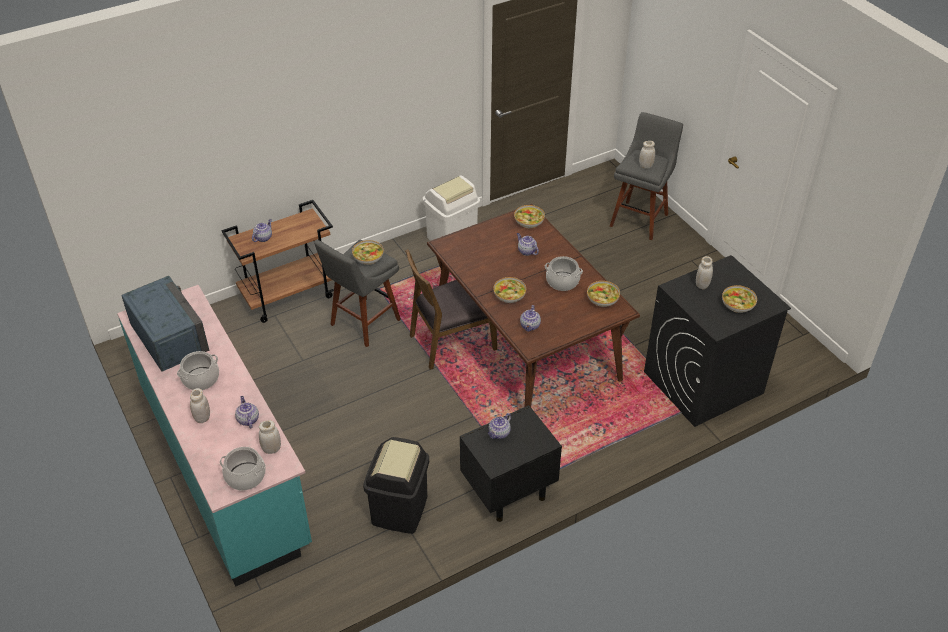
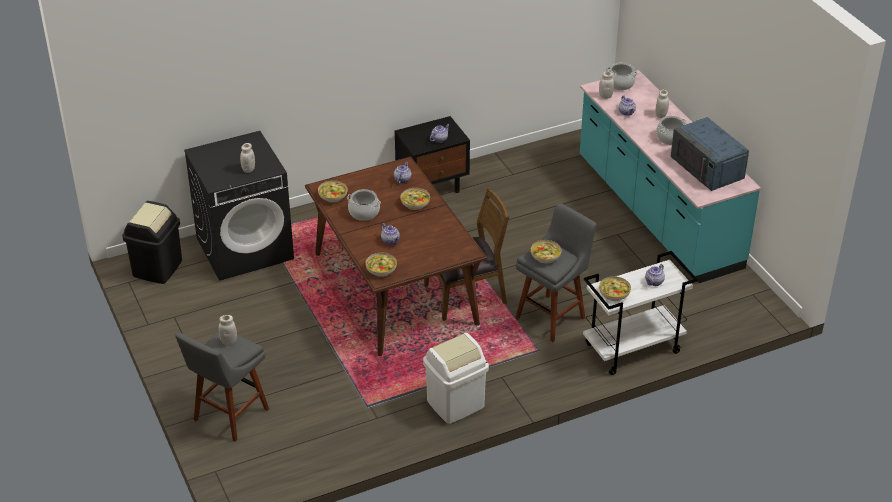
camera: 175 degrees left, 5 degrees down
(289, 295) = (632, 349): brown cart -> white cart
(400, 510) = (516, 180): black trash can -> black trash can (157, 268)
(737, 304) = (227, 153): bowl -> bowl (614, 294)

